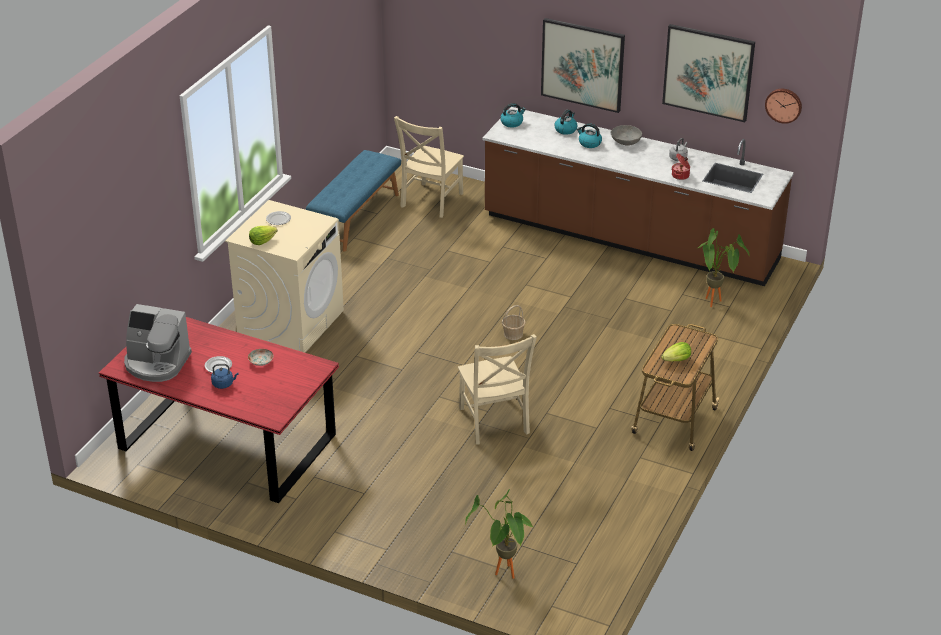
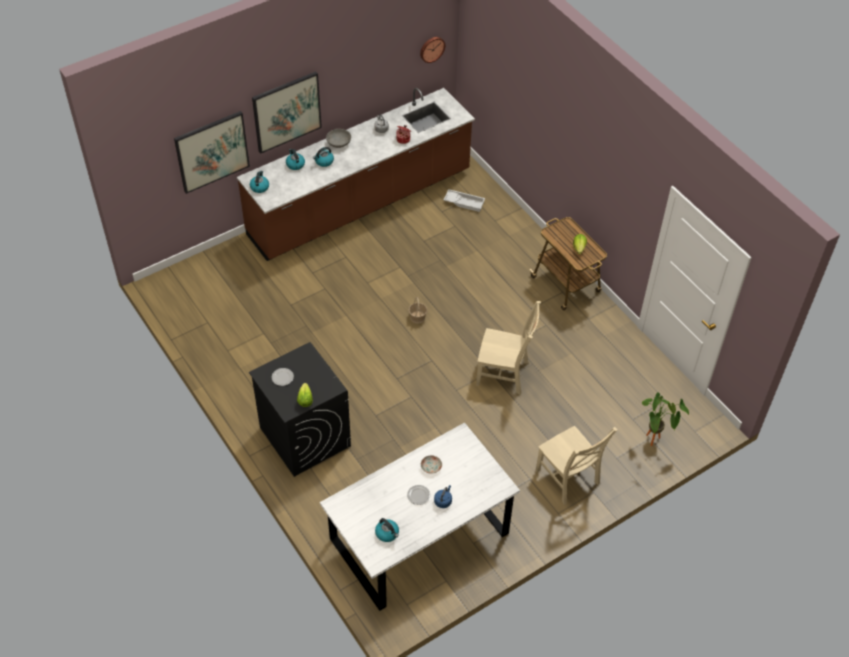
camera: 60 degrees left, 15 degrees up
(157, 363) = (387, 533): coffee machine -> kettle
(228, 440) = (419, 535): red dining table -> white dining table
(291, 322) = (304, 436): beige washing machine -> black washing machine
(355, 217) = (201, 337): blue bench -> none
(430, 201) = (220, 284): beige chair -> beige chair (568, 479)
(708, 72) = (379, 59): picture -> picture (212, 151)
(715, 304) = (464, 202): potted plant -> white tray

